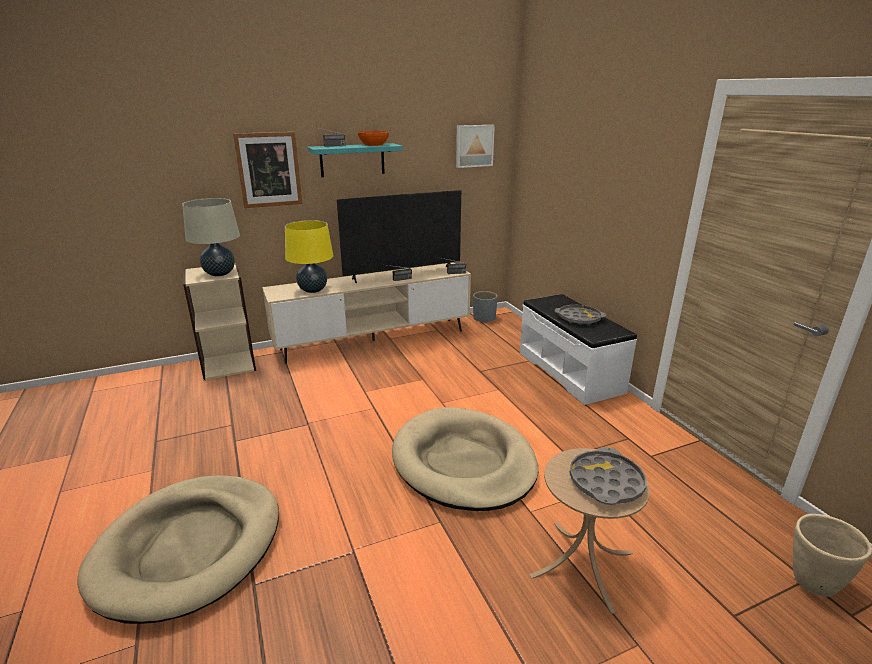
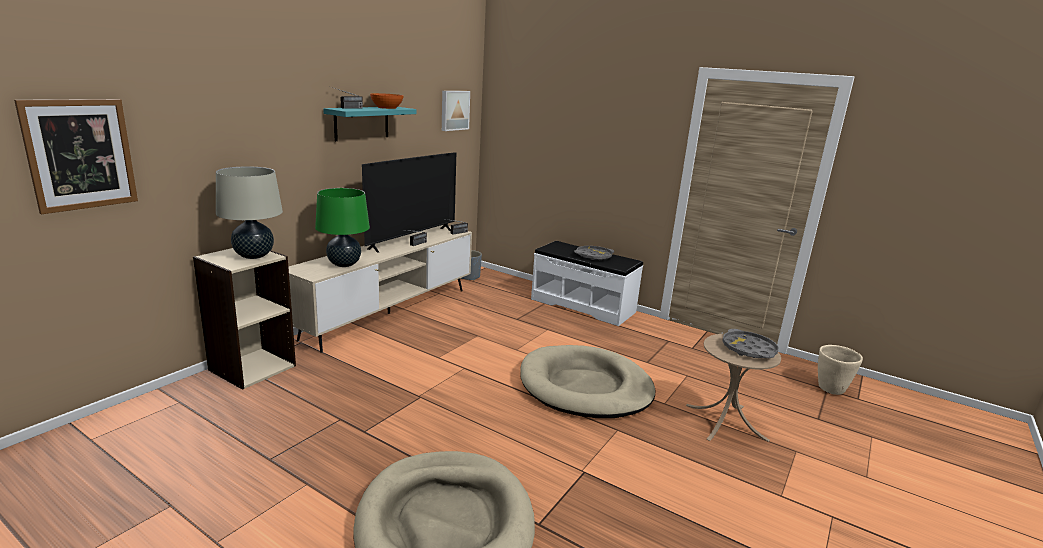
camera: 35 degrees left, 5 degrees down
(269, 170) = (287, 133): picture -> picture (80, 154)
(313, 290) = (344, 264): yellow table lamp -> green table lamp

